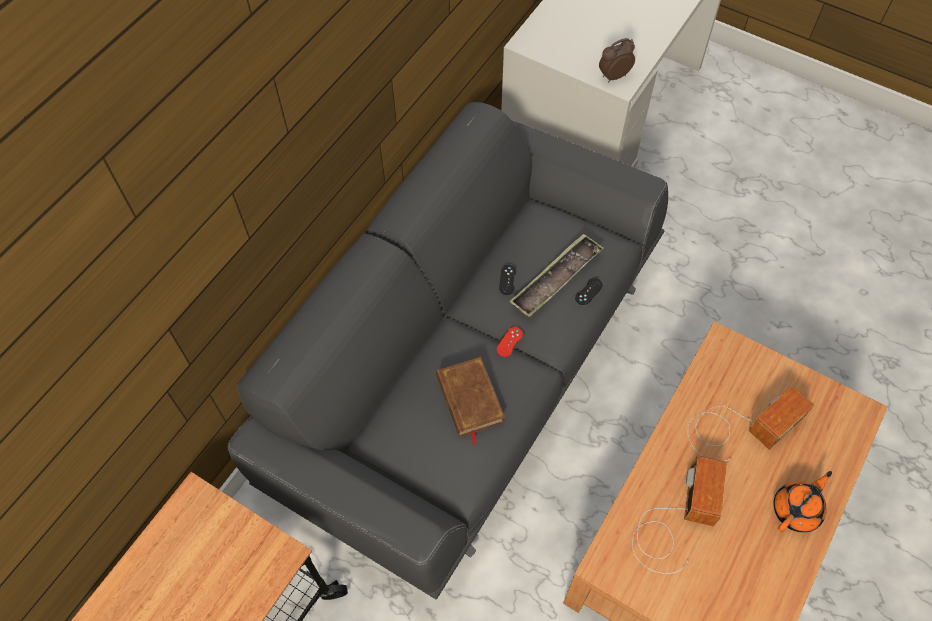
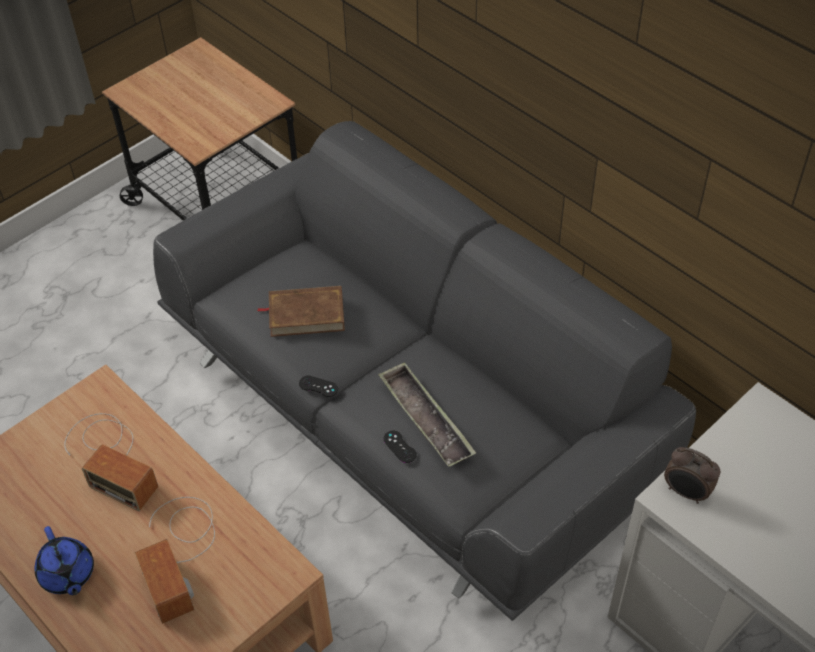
camera: 105 degrees right, 10 degrees down
(507, 280) = (440, 376): black game controller -> black game controller (318, 386)
(509, 342) = (364, 365): red game controller -> none
(613, 76) = (686, 492): alarm clock -> alarm clock turned 135 degrees clockwise
(797, 509) = (67, 574): orange teapot -> blue teapot

